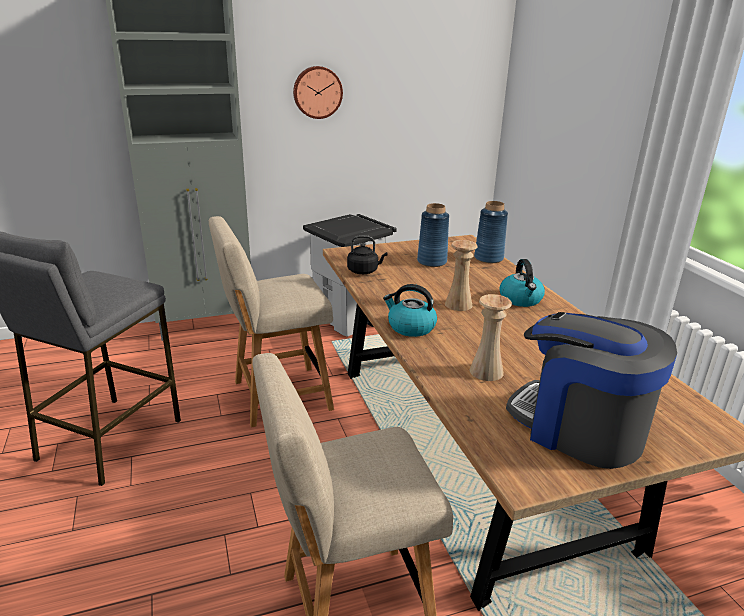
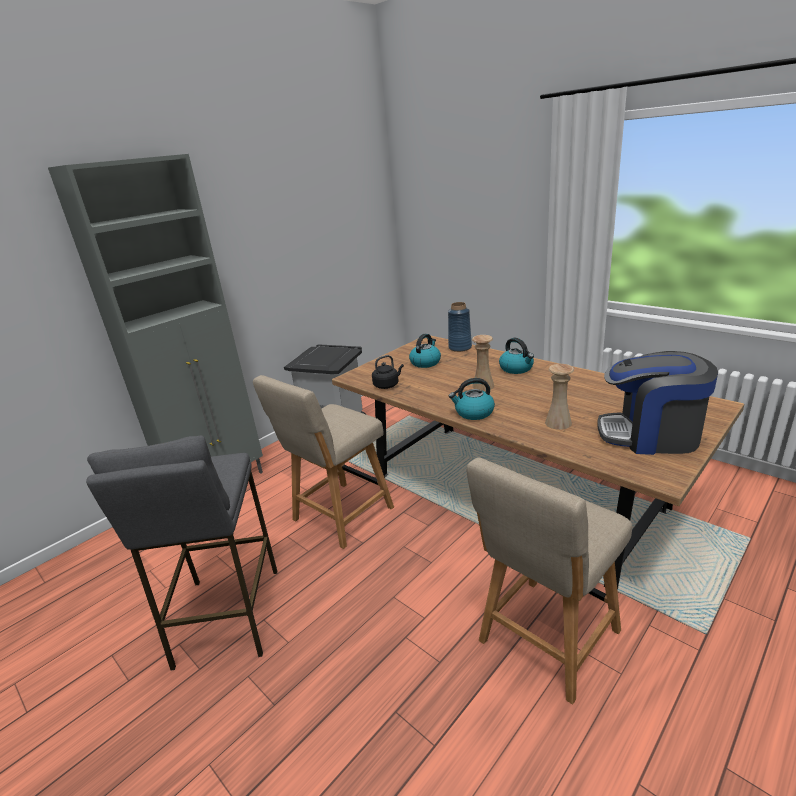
camera: 25 degrees left, 0 degrees up
(317, 92) = (262, 248): wall clock -> none
(431, 262) = (425, 362): blue vase -> kettle

